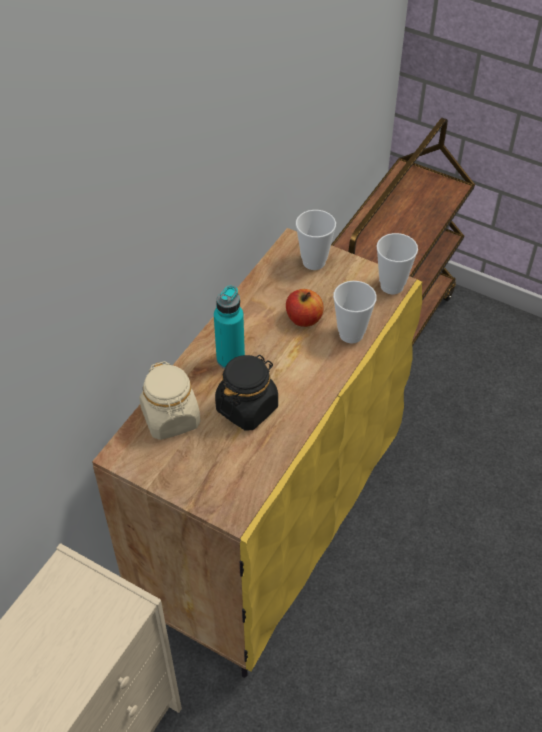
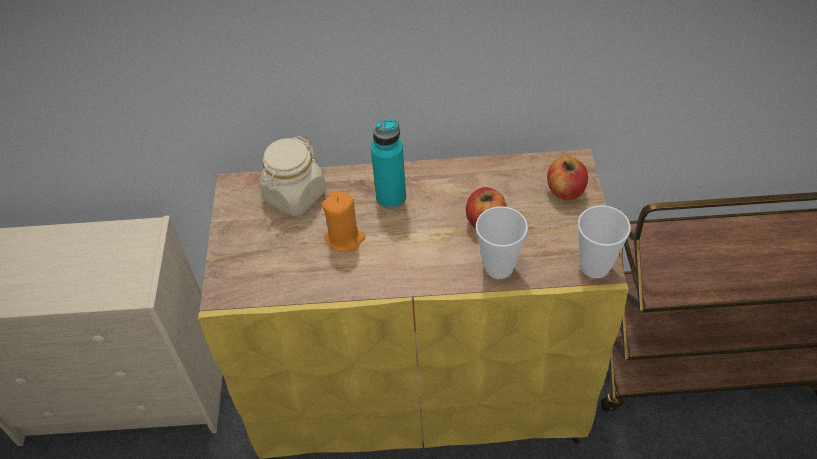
camera: 60 degrees right, 0 degrees up
(247, 408) = (345, 238): black jar -> orange candle
(314, 262) = (565, 190): cup -> apple

